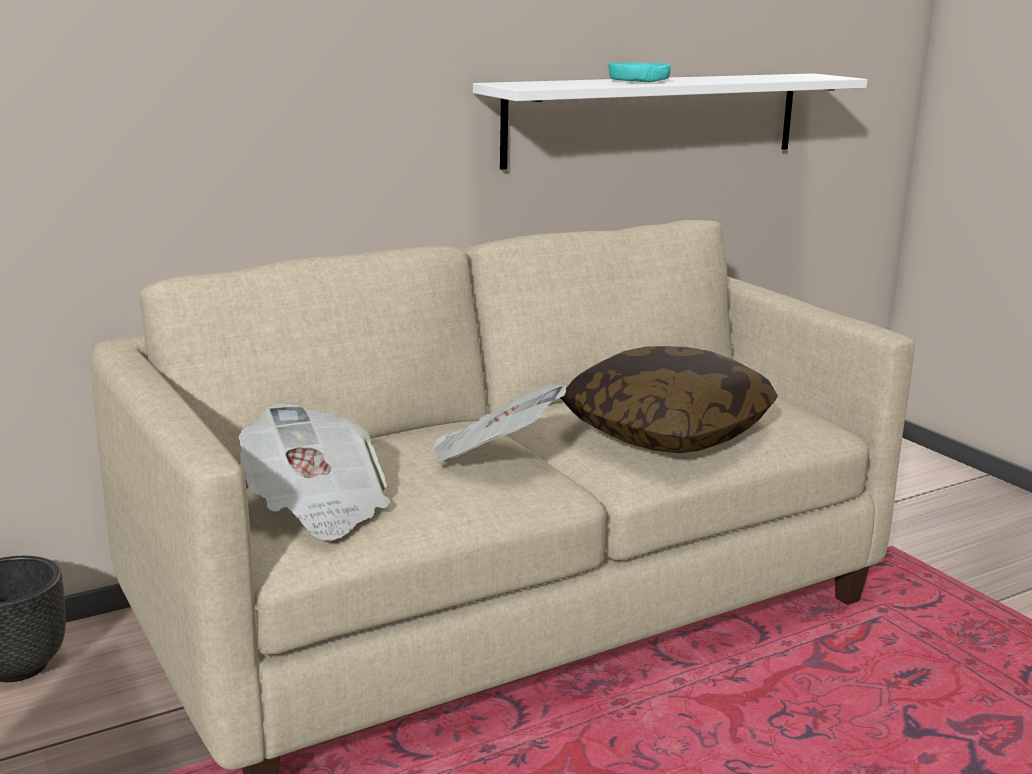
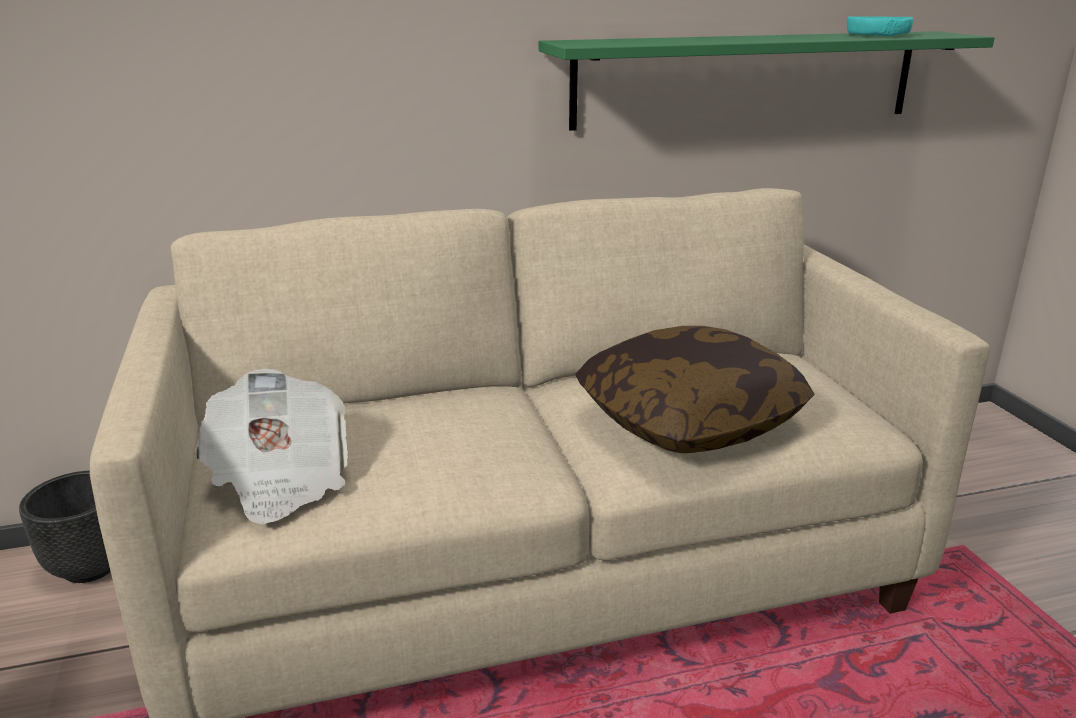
camera: 15 degrees right, 5 degrees up
(493, 456) = (488, 435): newspaper -> none
(639, 81) = (720, 38): turquoise bowl -> turquoise bowl (877, 35)
(655, 118) = (747, 79): white shelf -> green shelf

